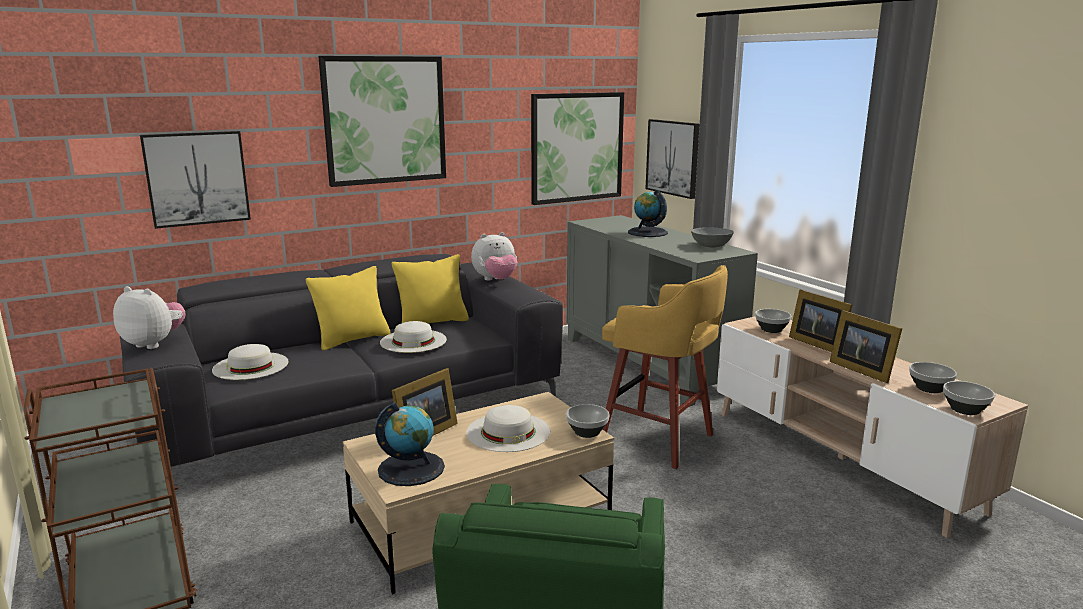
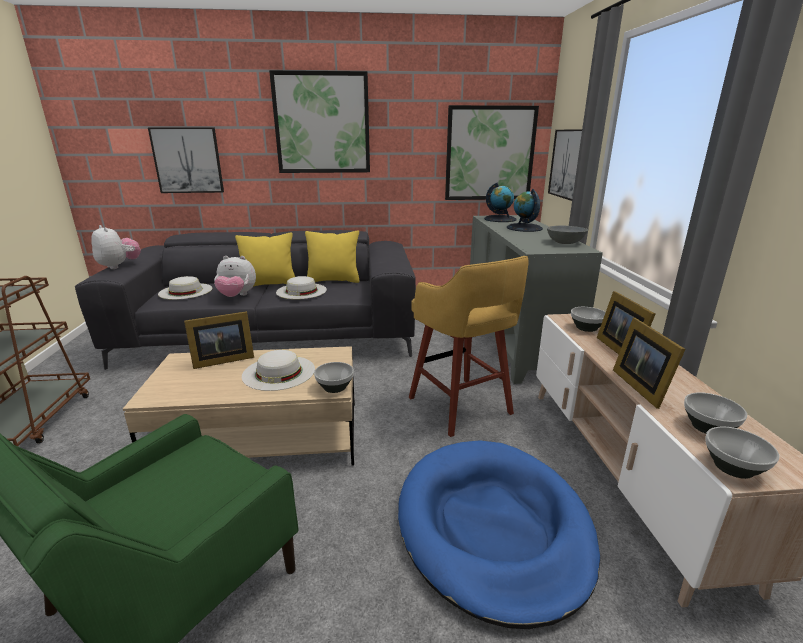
camera: 25 degrees right, 5 degrees up
(411, 468) = (177, 385): globe -> globe (500, 219)
(495, 280) = (384, 254): plush toy -> plush toy (237, 296)
(780, 529) = (493, 527): none -> blue dog bed

